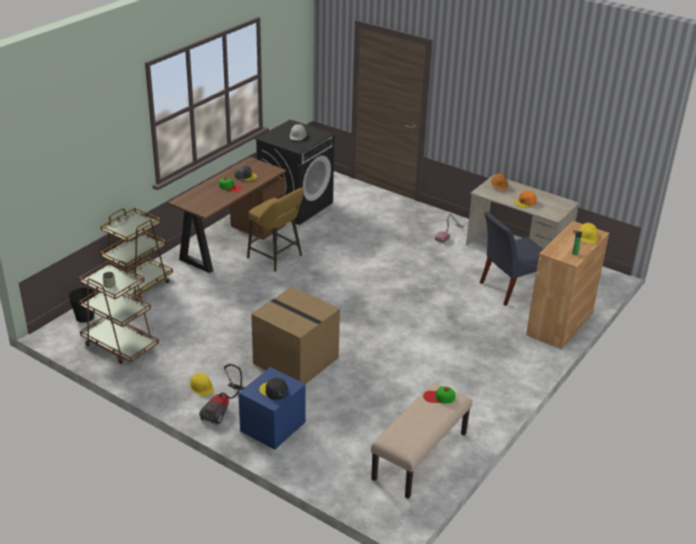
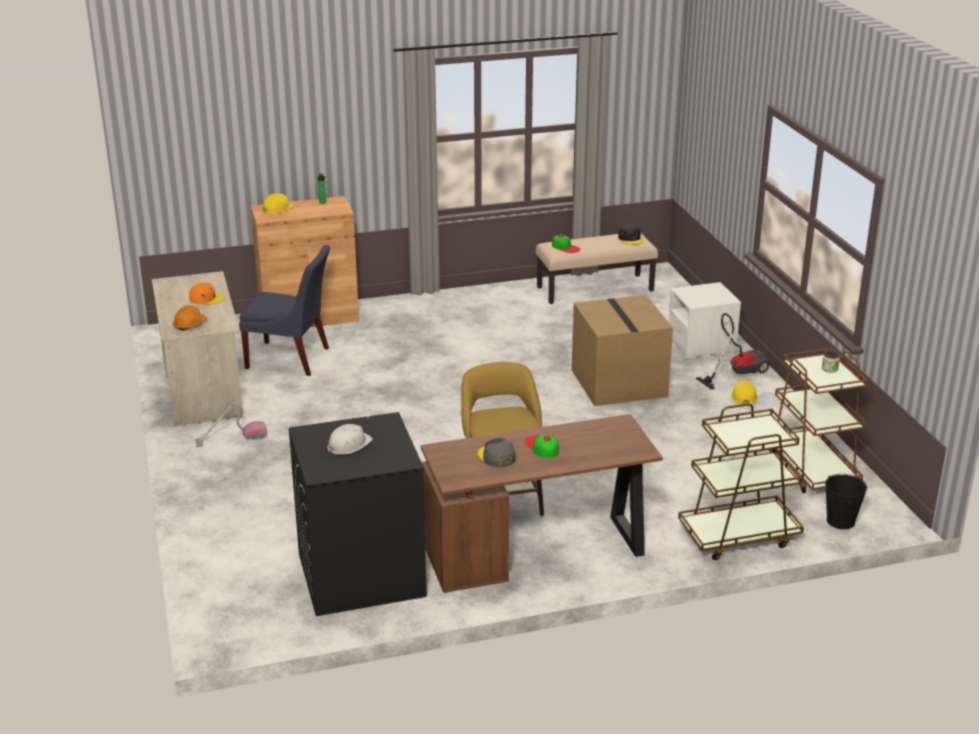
camera: 140 degrees left, 5 degrees down
(272, 427) = (701, 345): blue nightstand -> white nightstand
(274, 391) = (706, 292): black cap -> black cap (631, 239)

